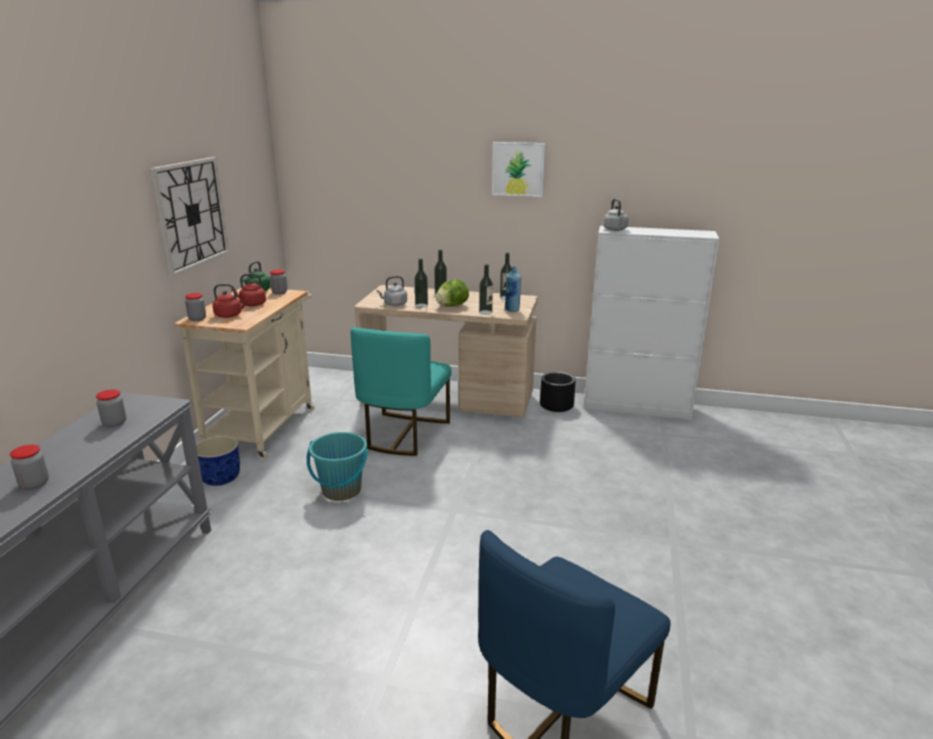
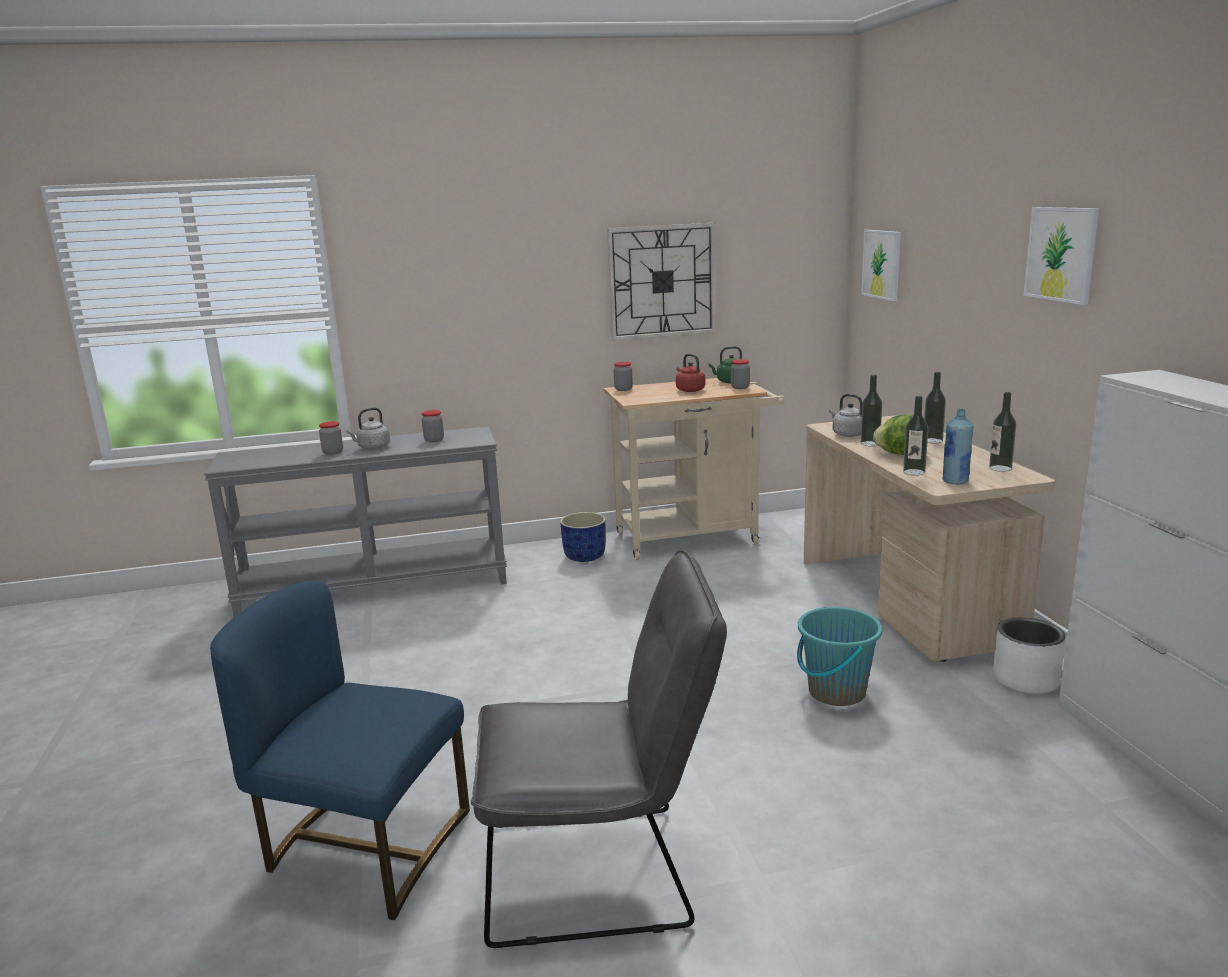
camera: 65 degrees right, 5 degrees down
(230, 315) = (648, 393): red kettle -> none
(329, 182) = (882, 264): none -> picture
(341, 490) = (623, 612): turquoise bucket -> turquoise bucket (836, 692)
(403, 434) = (775, 604): turquoise chair -> none
(556, 405) = (1026, 680): black planter -> white planter
(615, 230) = (1148, 378): grey kettle -> grey kettle (372, 447)
(644, 593) = (604, 872): none -> grey chair

